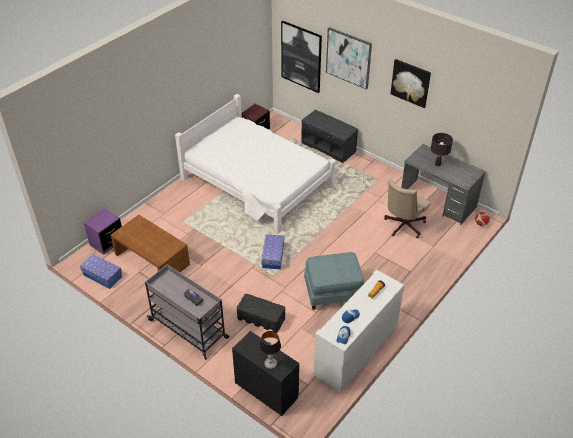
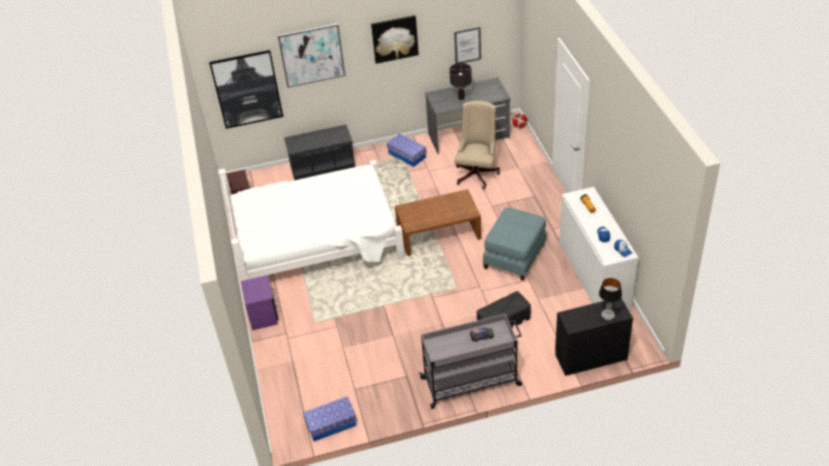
camera: 50 degrees left, 0 degrees up
(107, 242) = (282, 400): purple nightstand -> purple nightstand (263, 315)
(152, 260) = (347, 371): brown coffee table -> brown coffee table (438, 234)
(273, 256) = (432, 276): storage box -> storage box (407, 155)
(402, 226) = (477, 173): beige office chair -> beige office chair turned 150 degrees counterclockwise
(467, 126) = (467, 45): none -> picture

